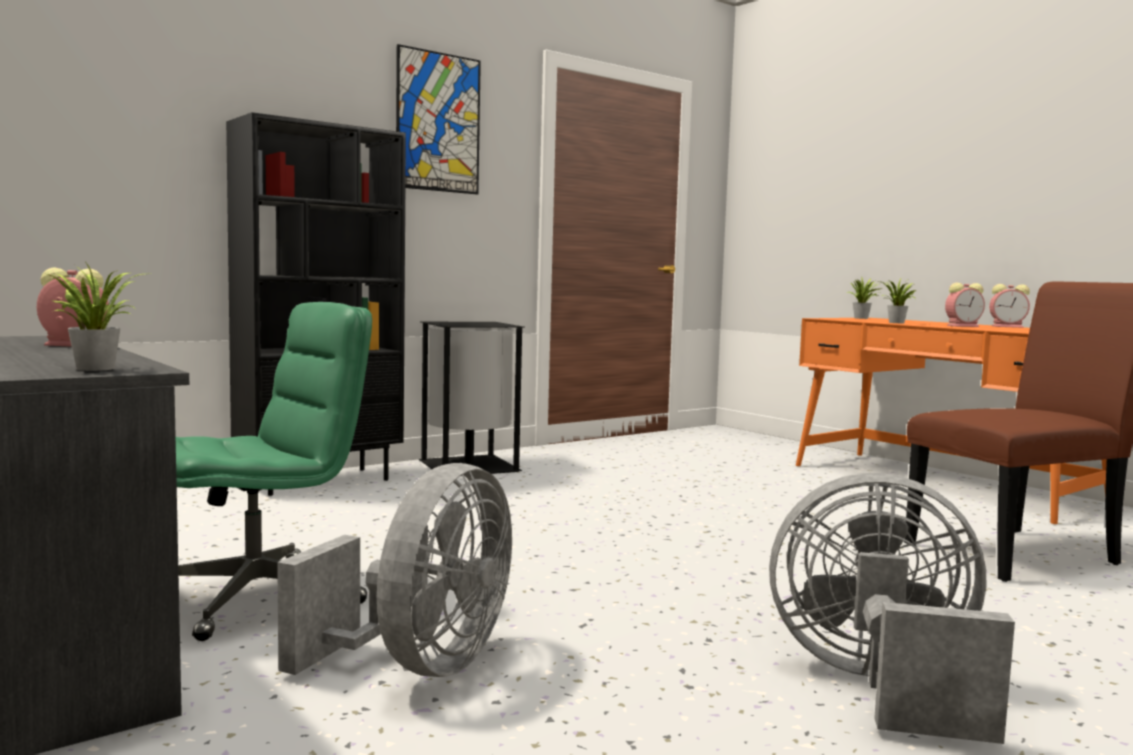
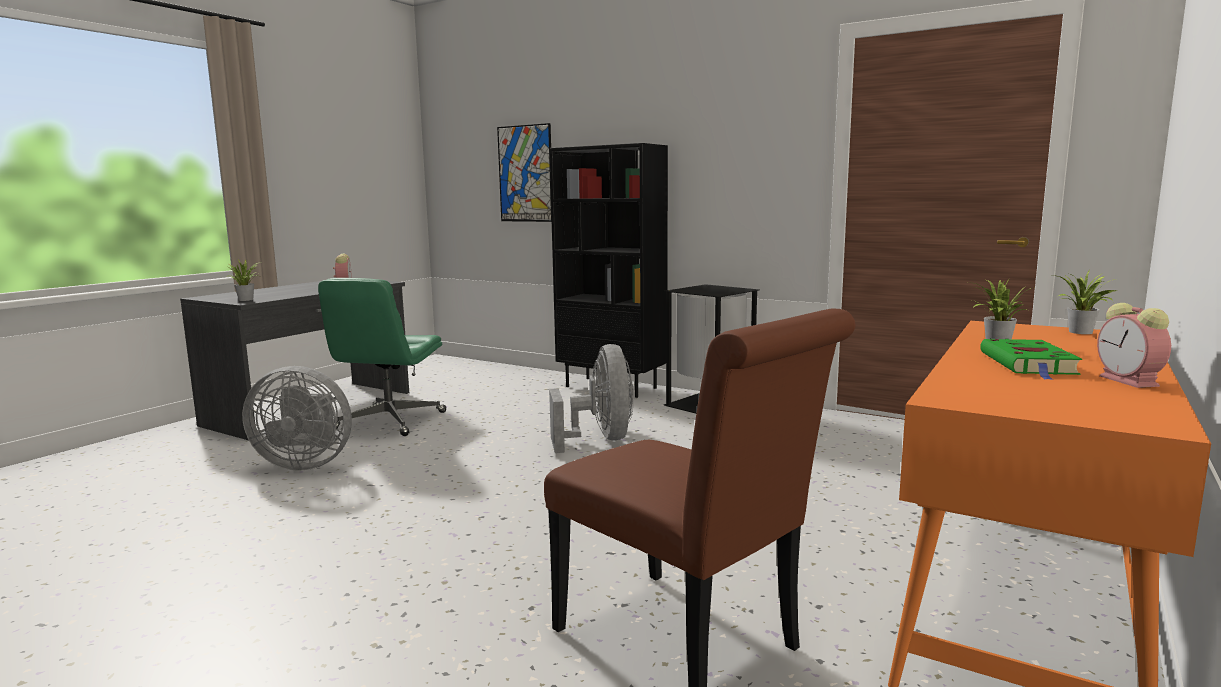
camera: 70 degrees right, 5 degrees up
(257, 596) = (389, 421): green office chair -> green office chair turned 75 degrees clockwise
(438, 122) = (727, 120): picture -> picture (525, 174)
(880, 686) = (281, 572): grey fan -> grey fan (600, 439)
(963, 326) = (1029, 364): alarm clock -> green book

